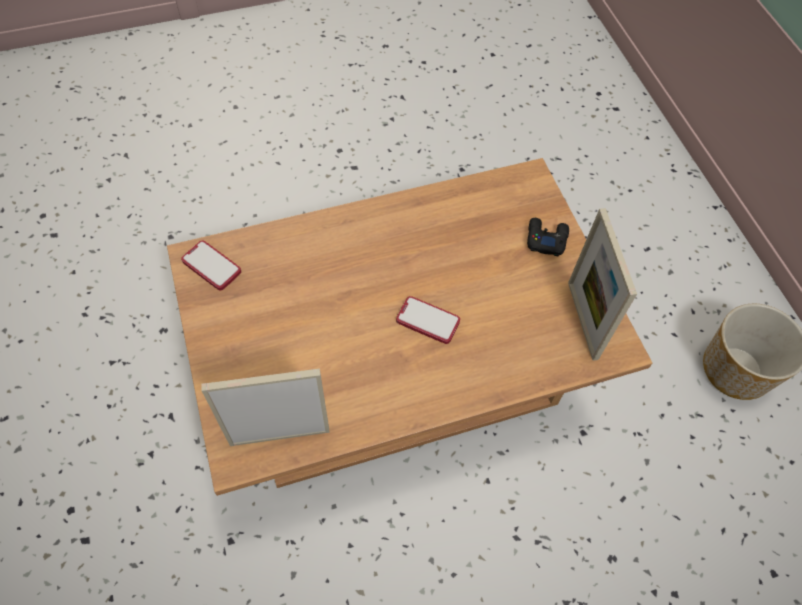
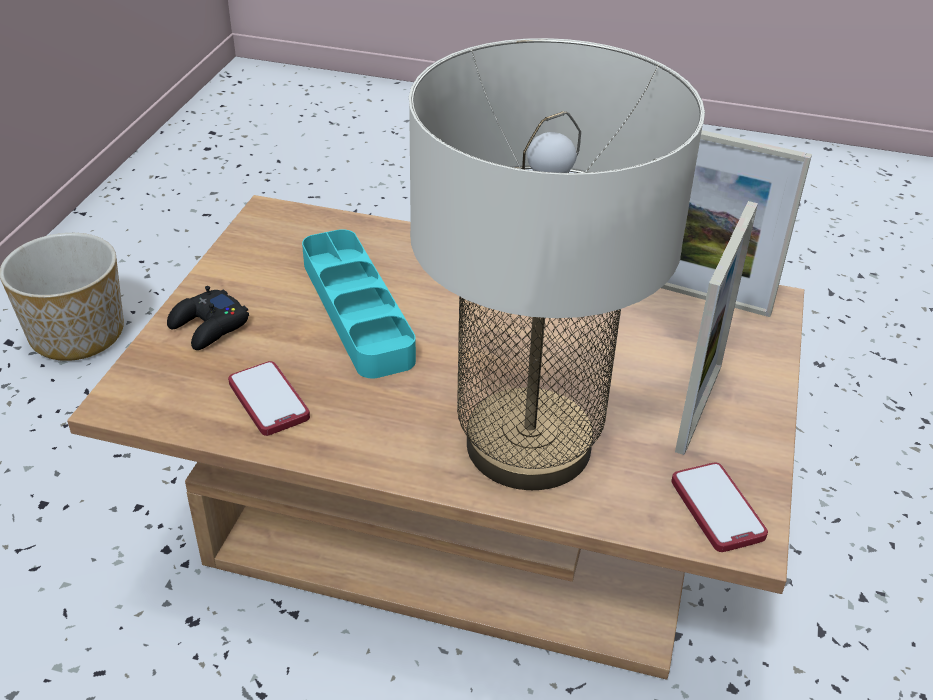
camera: 145 degrees left, 20 degrees down
(323, 255) = (528, 445): none -> table lamp
(428, 321) = (451, 317): phone -> phone (269, 400)
(484, 295) = (357, 310): none -> turquoise tray
(582, 320) = (275, 246): picture frame -> picture frame (699, 407)

